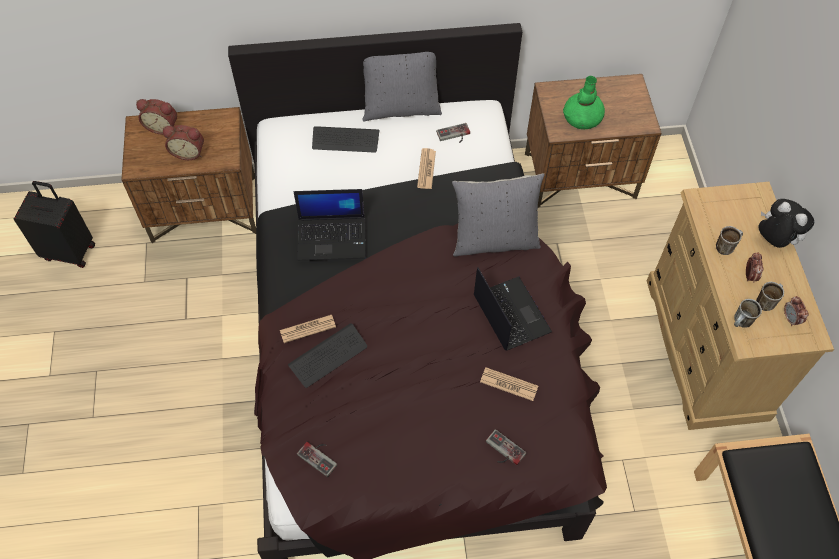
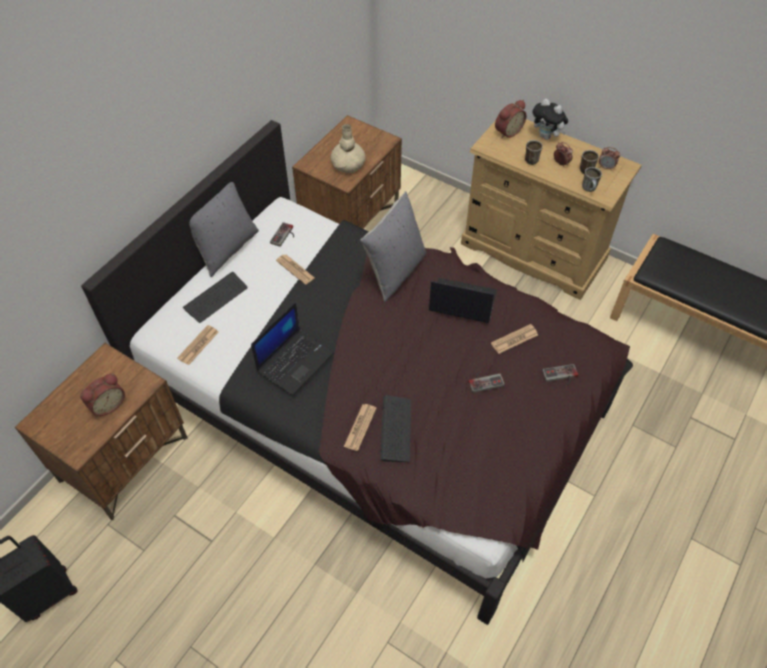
camera: 50 degrees left, 5 degrees down
(162, 126) = (59, 406): alarm clock -> alarm clock (507, 131)
(291, 164) = (198, 345): none -> newspaper
(320, 456) = (473, 490): game controller -> game controller (485, 380)
(582, 118) = (348, 164): green vase -> beige vase
(774, 240) = (547, 136): plush toy -> plush toy turned 135 degrees counterclockwise

